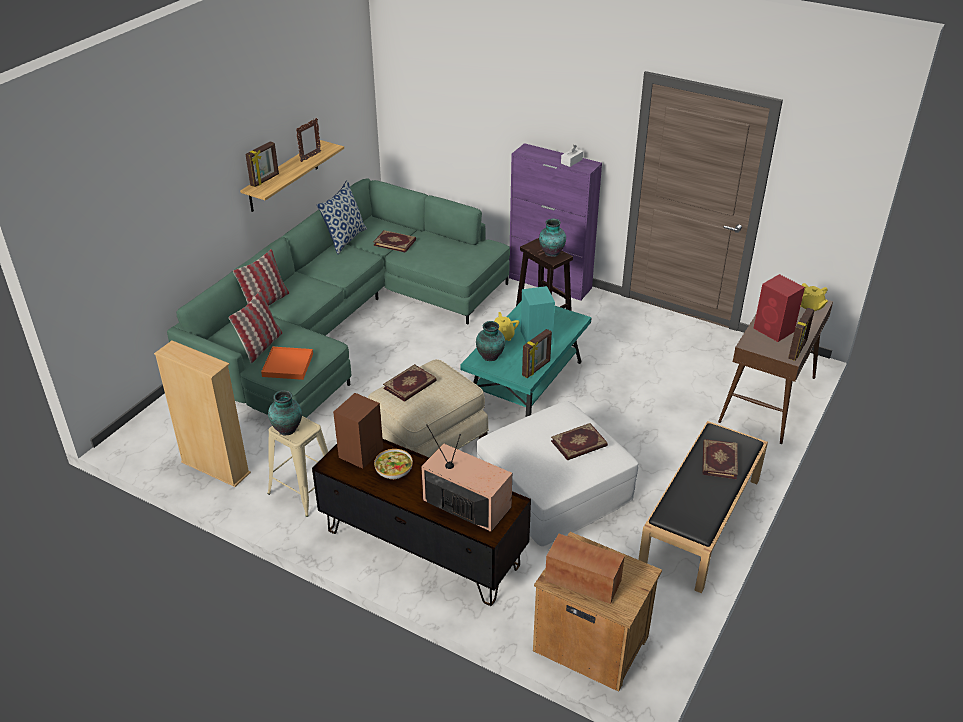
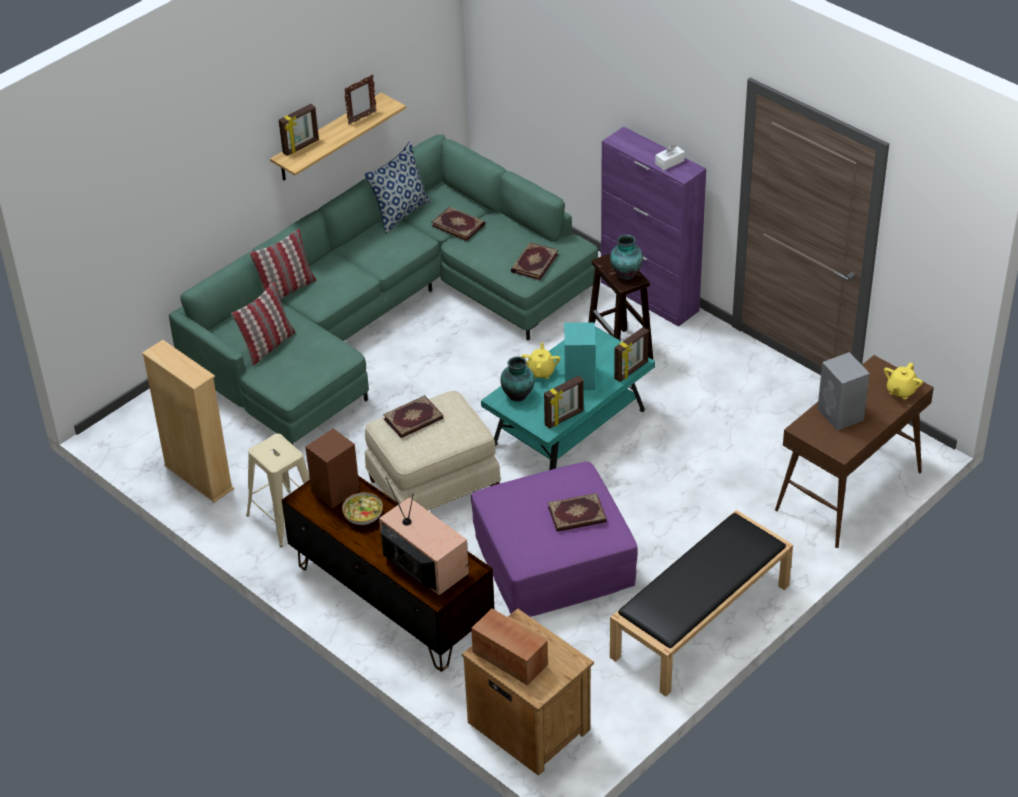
camera: 15 degrees right, 5 degrees up
(287, 365) = (291, 374): orange tray -> none
(288, 429) = (268, 452): vase -> none
(555, 489) = (554, 559): white ottoman -> purple ottoman
(718, 460) = (722, 558): book -> book (533, 263)
(774, 330) = (841, 415): red speaker -> grey speaker
(798, 350) = (854, 444): picture frame -> picture frame (631, 371)
(810, 307) = (901, 391): yellow teapot -> yellow teapot turned 45 degrees clockwise

